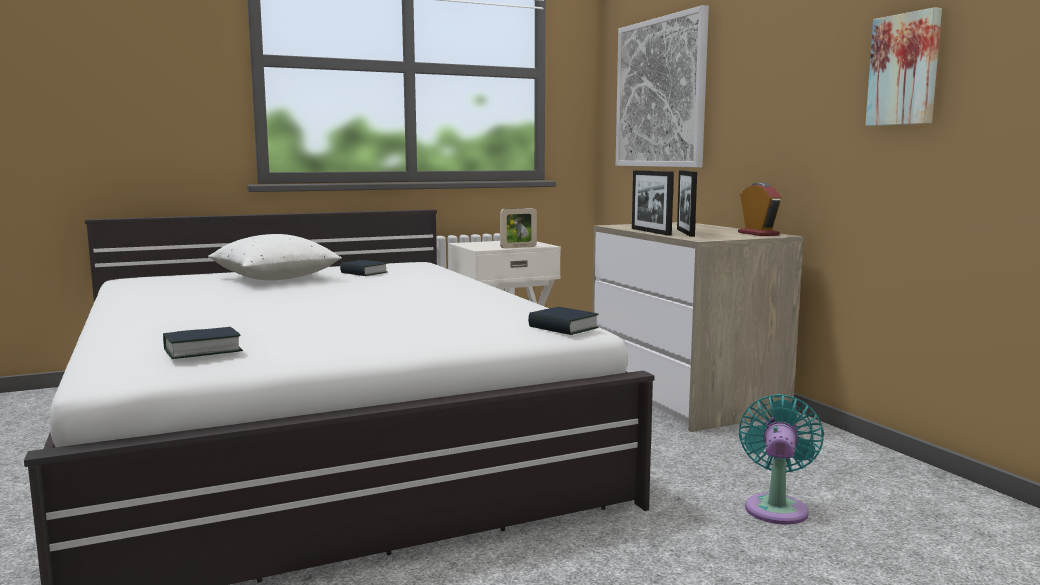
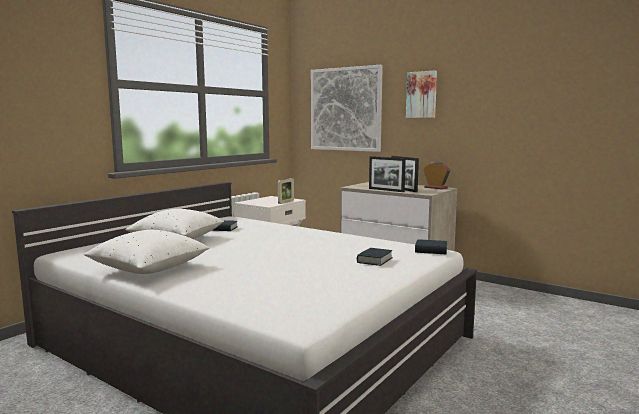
camera: 30 degrees left, 0 degrees up
(152, 302) = (149, 269): none -> white pillow
(202, 351) = (310, 297): book -> book (374, 260)
(776, 507) = (514, 323): turquoise fan -> none
(905, 70) = (514, 109): picture -> picture (422, 94)

